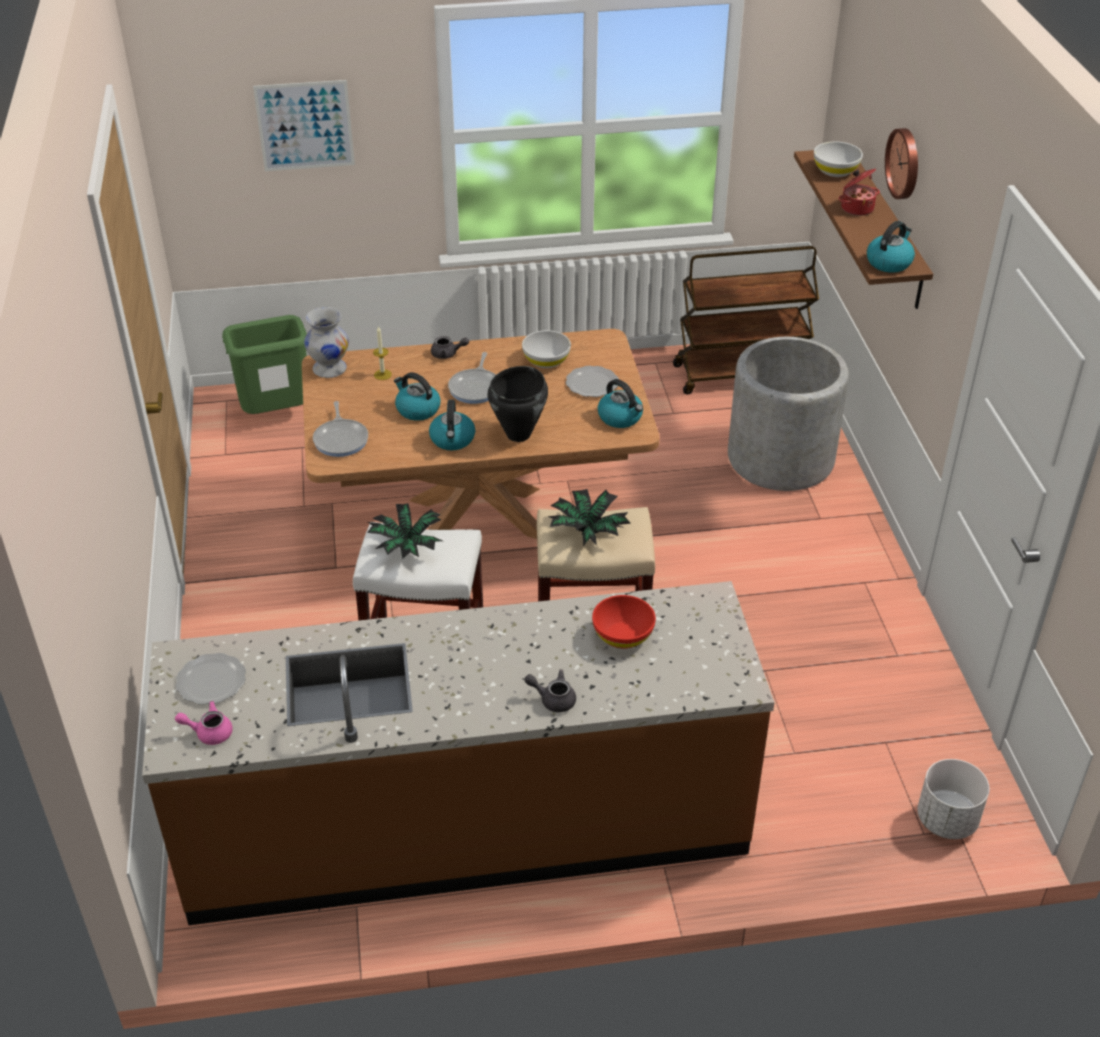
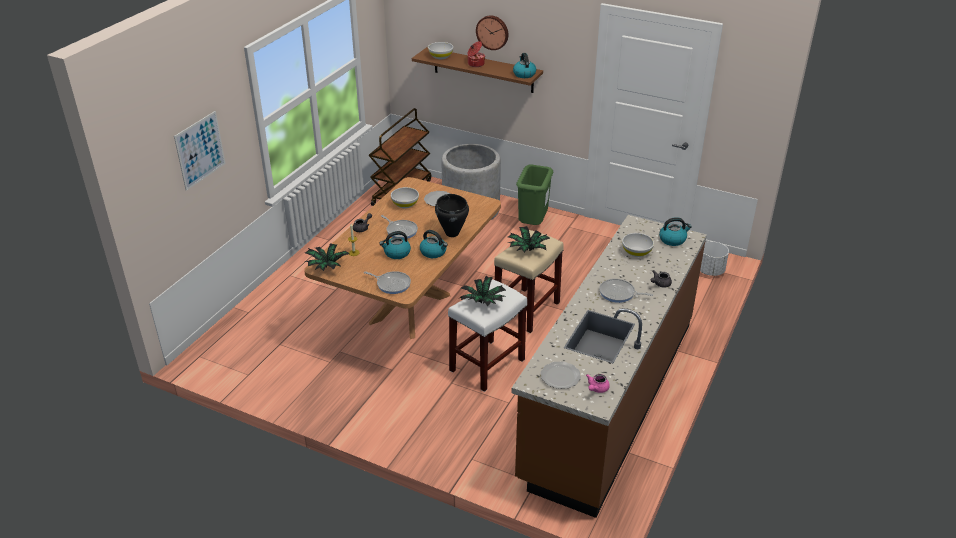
camera: 55 degrees left, 5 degrees down
(277, 415) = (239, 342): green trash can -> green trash can (532, 224)
(329, 369) = (327, 267): white vase -> potted plant
(480, 661) = (619, 293): none -> frying pan
(621, 417) = (473, 203): kettle -> kettle (673, 239)
(623, 635) = (636, 252): red bowl -> white bowl

